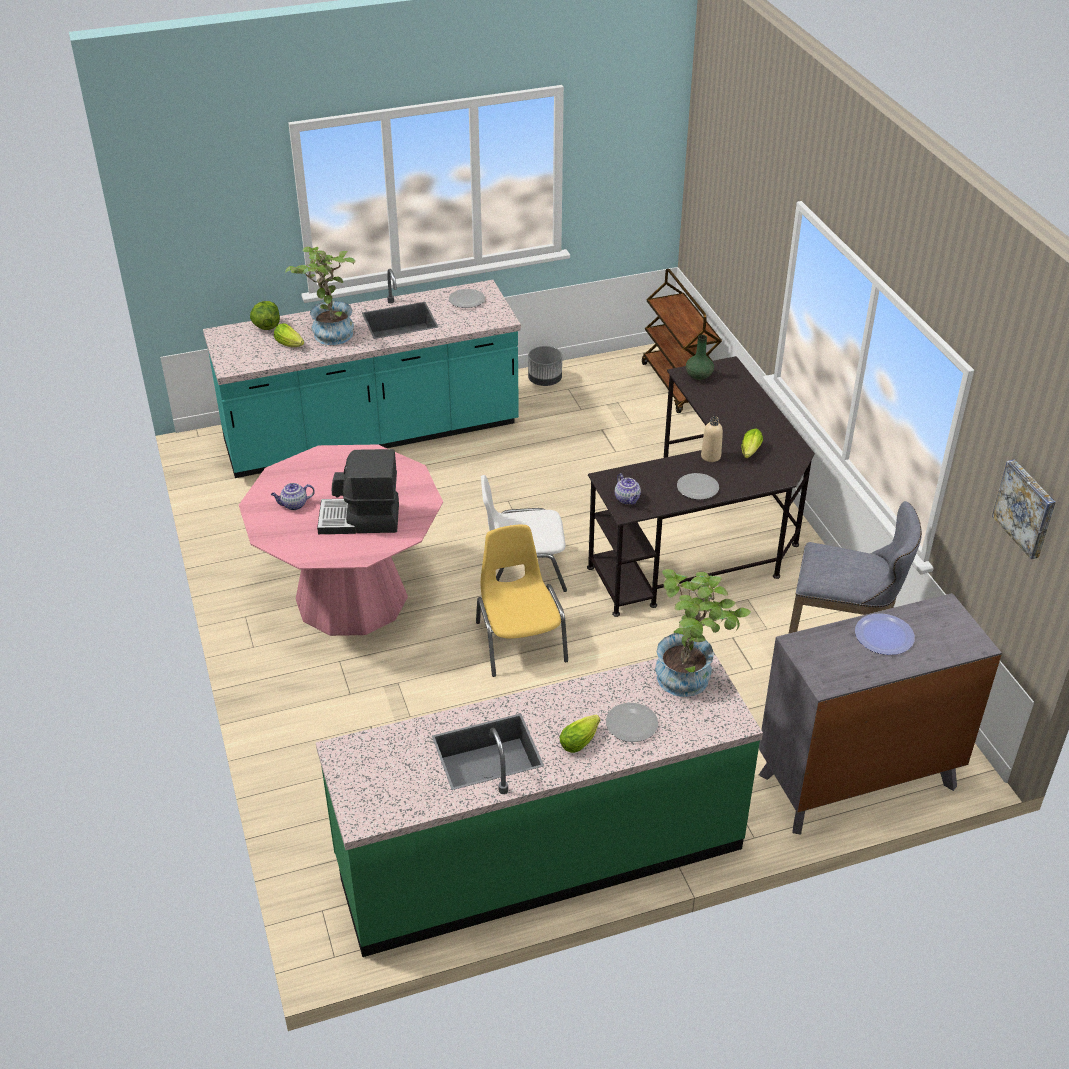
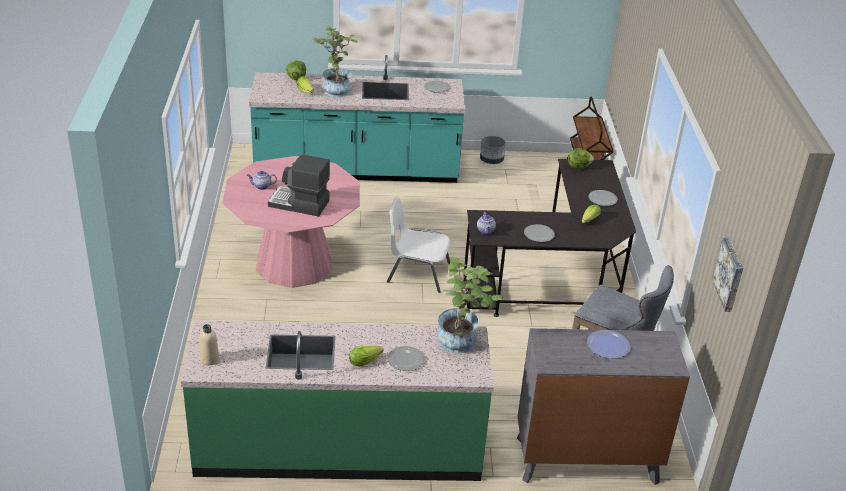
camera: 15 degrees right, 5 degrees down
(520, 641) = (392, 315): yellow chair -> none
(698, 375) = (578, 166): green vase -> lettuce
(710, 456) = (559, 217): beige bottle -> beige bottle (209, 359)
(752, 416) = (603, 199): none -> plate

